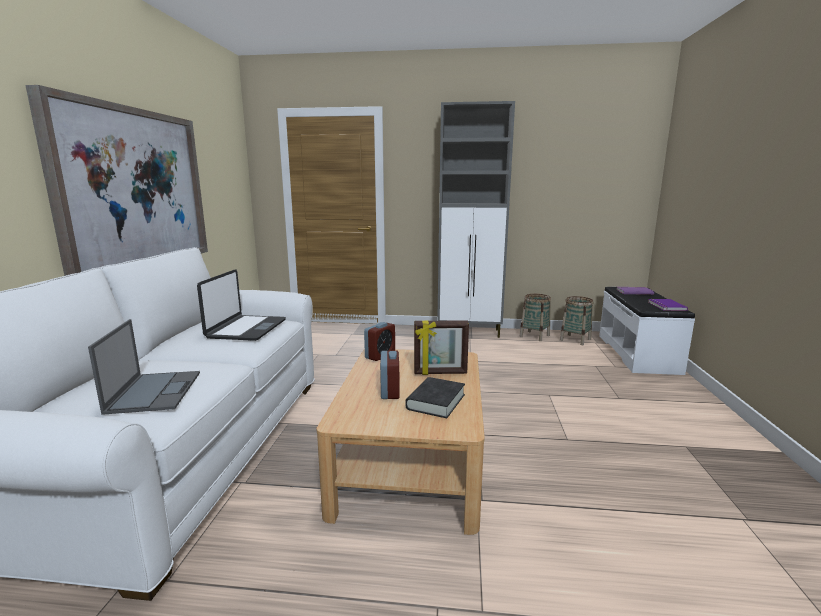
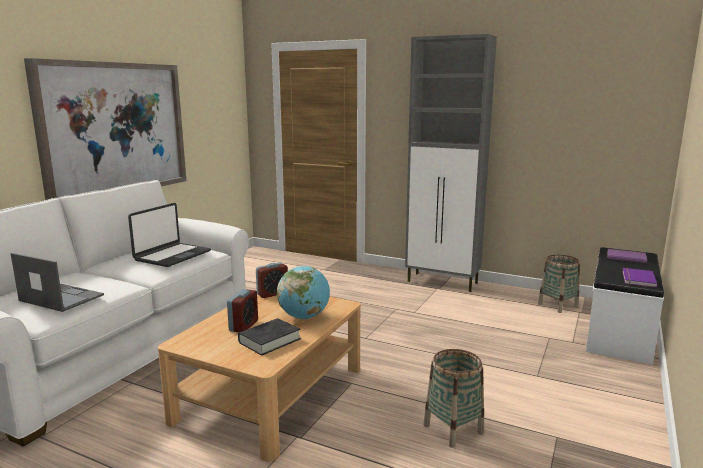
camera: 20 degrees right, 0 degrees up
(155, 391) = (60, 298): laptop -> laptop turned 75 degrees counterclockwise
(440, 373) = (304, 317): picture frame -> globe
(534, 336) = (513, 295): basket -> basket (453, 429)

